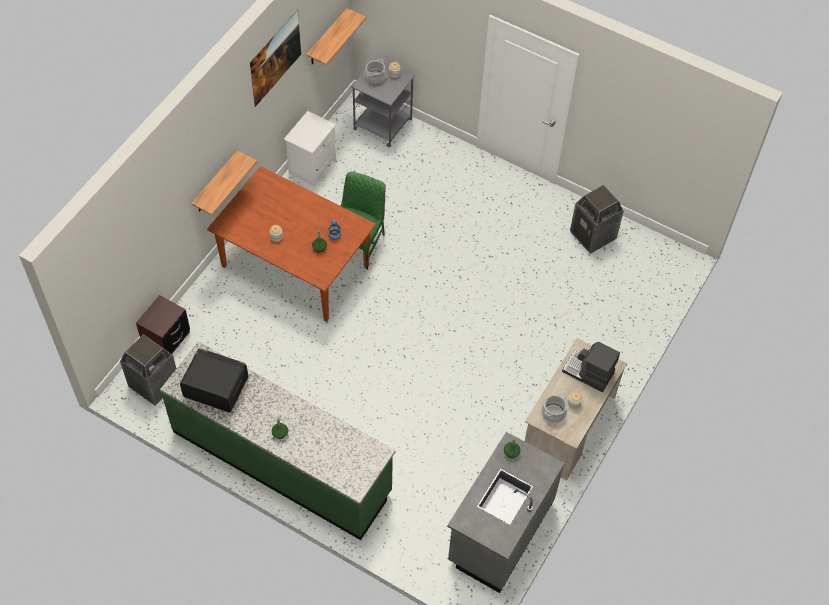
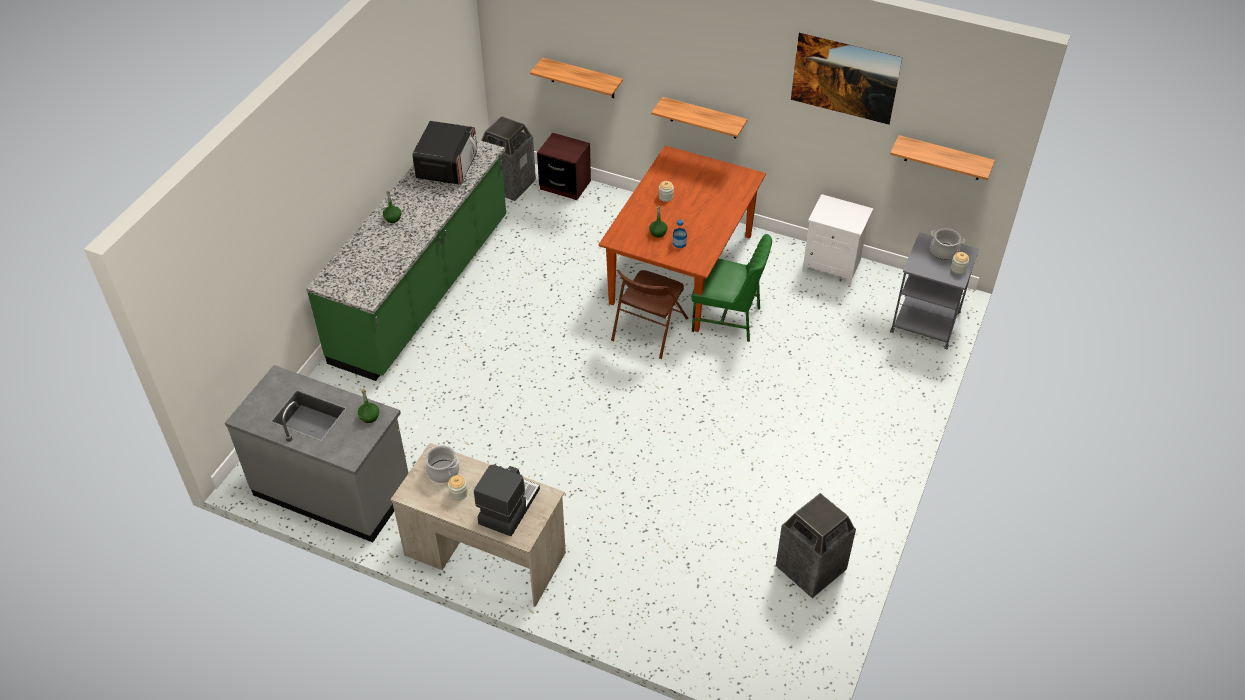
camera: 85 degrees right, 10 degrees down
(144, 260) = (582, 78): none -> shelf
(360, 297) = (649, 329): none -> brown chair

